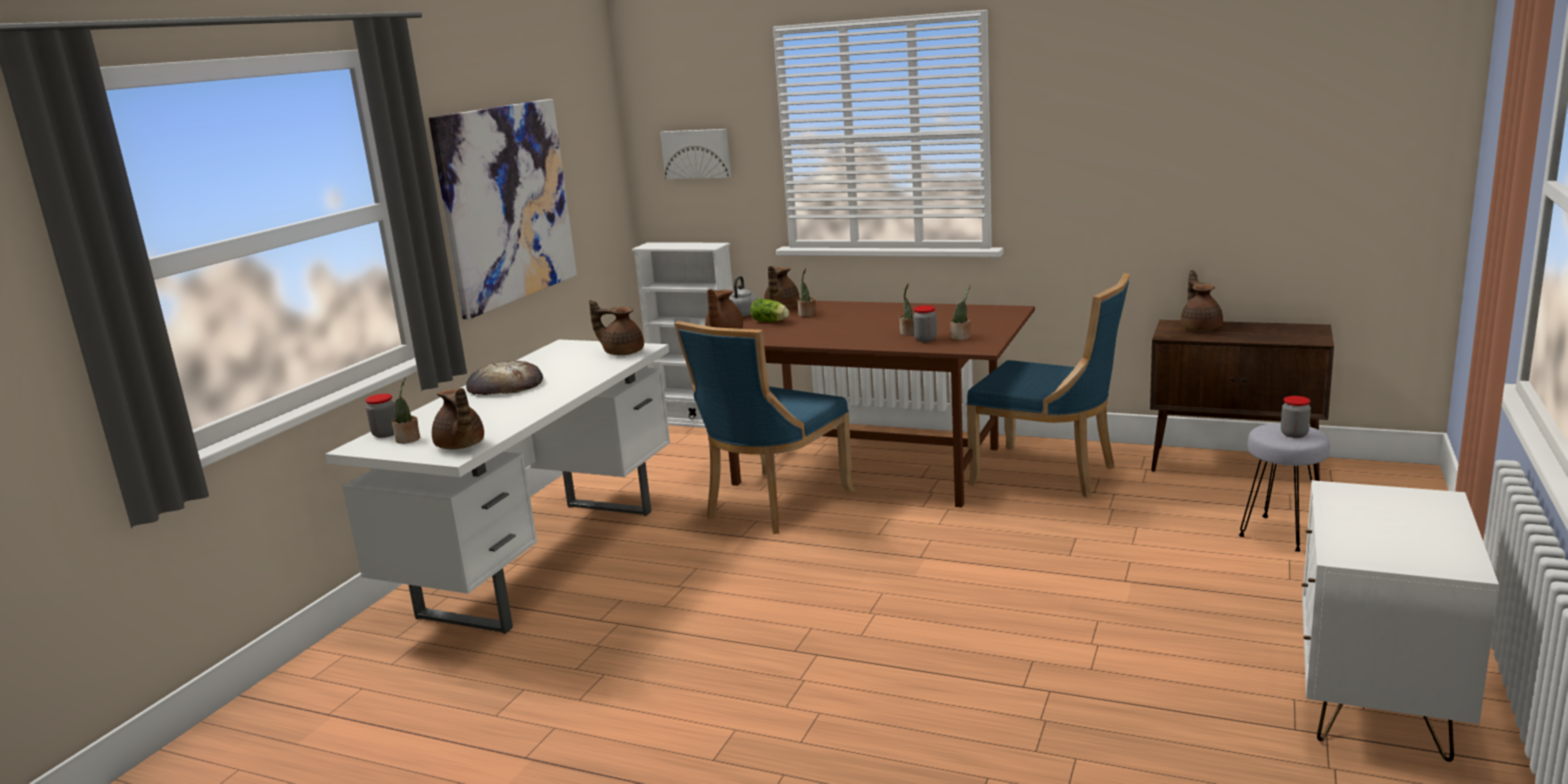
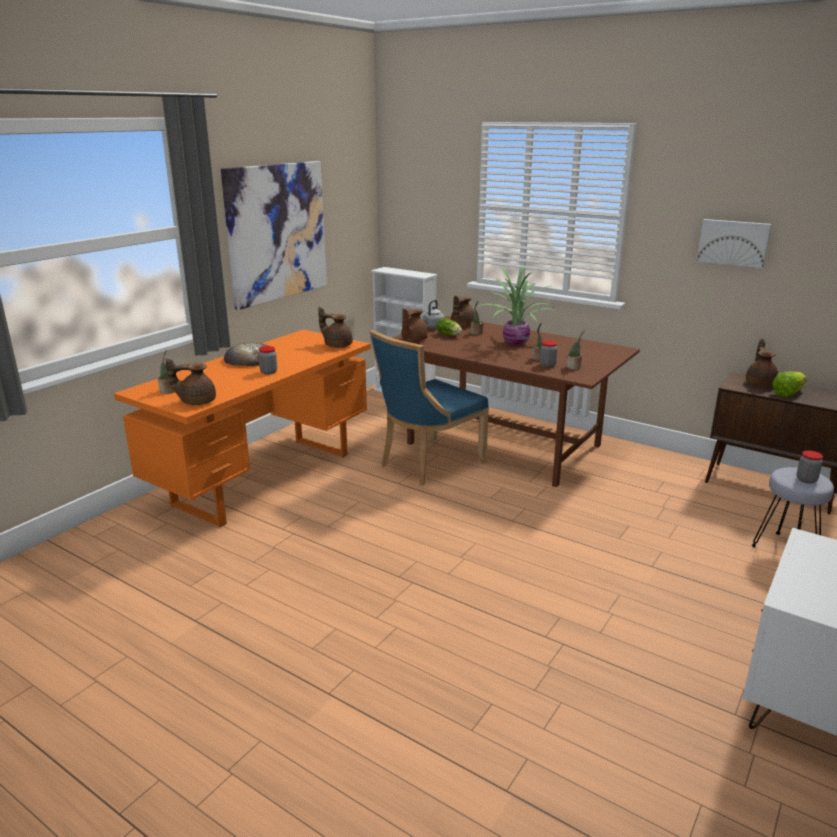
camera: 10 degrees right, 5 degrees up
(386, 434) = (157, 384): jar -> jar (268, 372)
(460, 446) = (196, 401): brown teapot -> brown teapot turned 105 degrees clockwise
(542, 560) = (264, 478): white desk -> orange desk
(697, 153) = (422, 208): picture -> picture (733, 242)
(868, 319) = (516, 342): none -> potted plant
(1049, 474) = (628, 472): blue chair -> none
(1239, 335) = (787, 393): none -> lettuce

